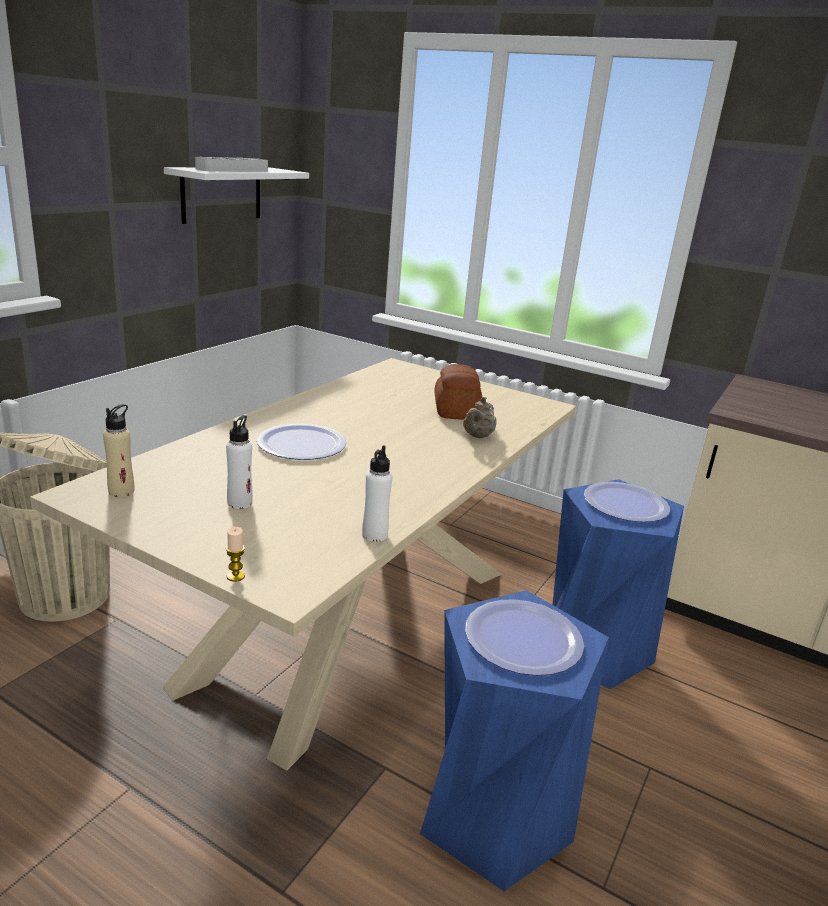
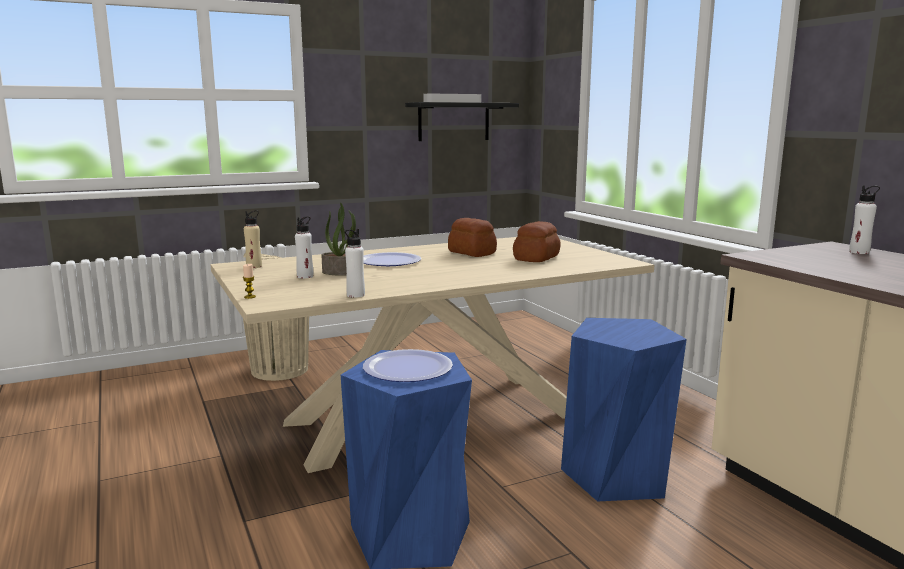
camera: 35 degrees right, 10 degrees down
(222, 194) = (454, 121): white shelf -> black shelf
(277, 482) = (342, 272): none -> potted plant
(373, 409) = (471, 253): none -> bread
(477, 436) = (524, 269): beige teapot -> none
(626, 504) = (627, 330): plate -> none
(786, 392) = (859, 252): none -> white bottle

